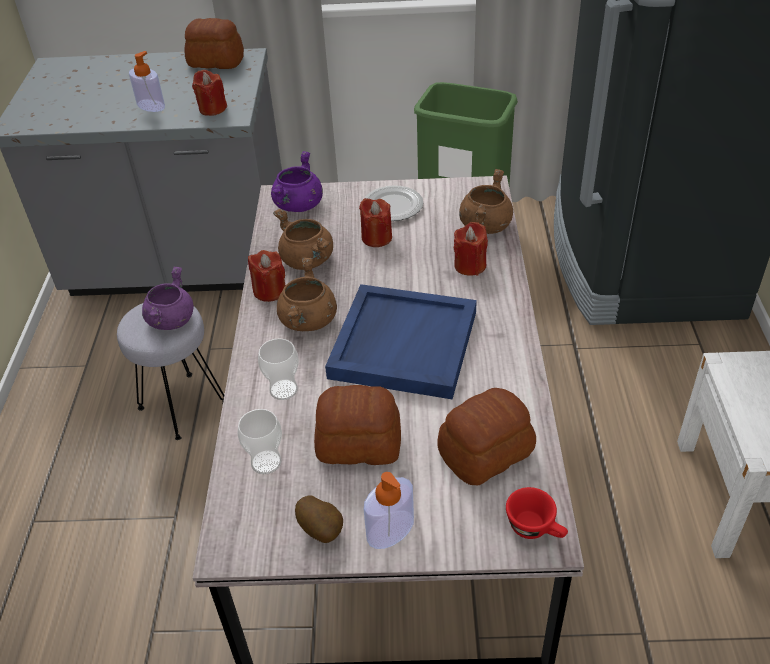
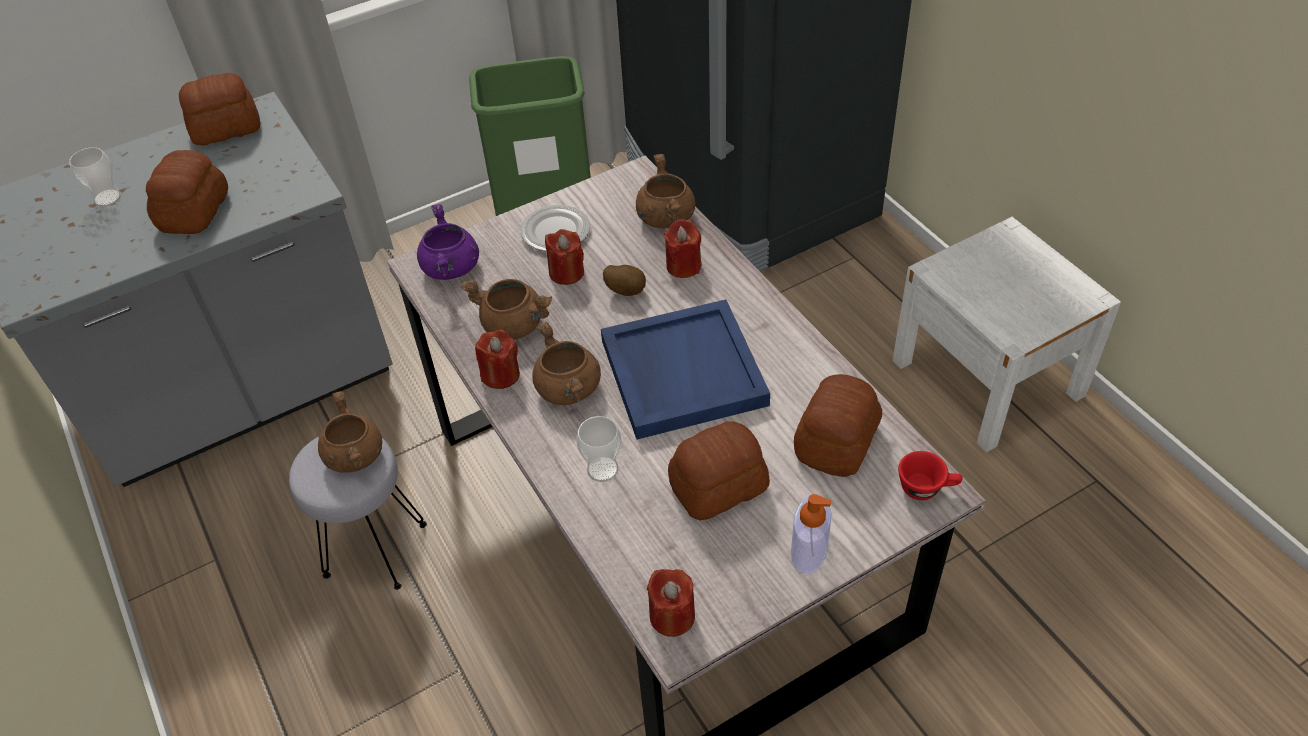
camera: 30 degrees left, 5 degrees up
(151, 105) = (193, 212): soap dispenser -> bread
(171, 320) = (354, 456): purple cooking pot -> brown cooking pot
(212, 109) = (277, 190): red candle -> red candle (672, 616)
(266, 462) = (645, 546): cup -> cup (107, 198)
(322, 530) = (750, 581): potato -> potato (626, 290)

